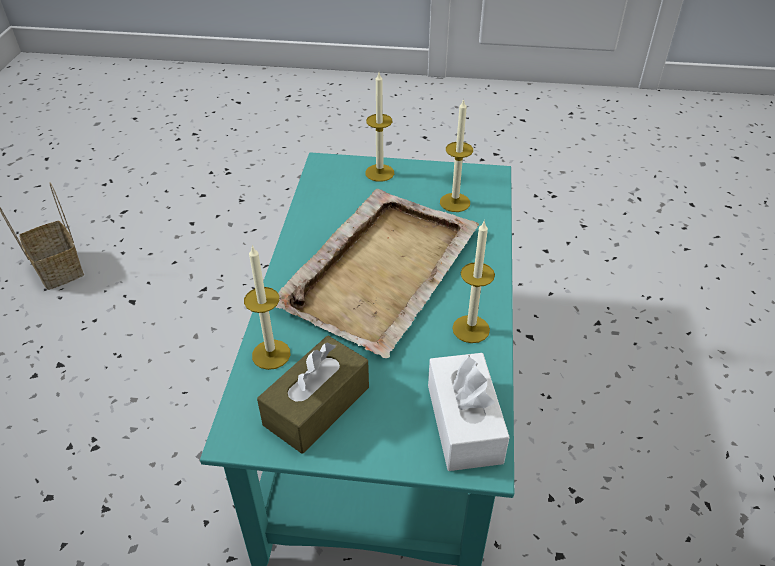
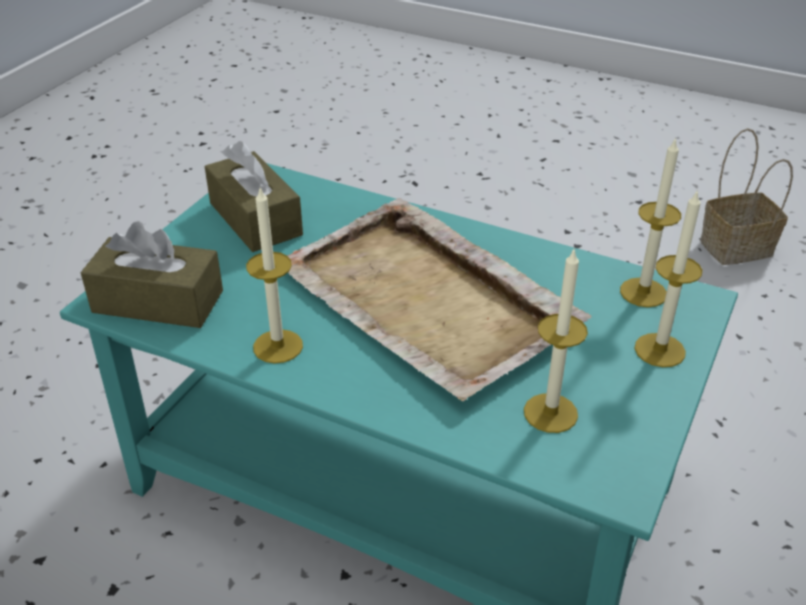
camera: 110 degrees right, 5 degrees down
(271, 354) = (339, 204): candle -> candle (643, 292)
(464, 423) = (158, 301): white tissue box -> brown tissue box

